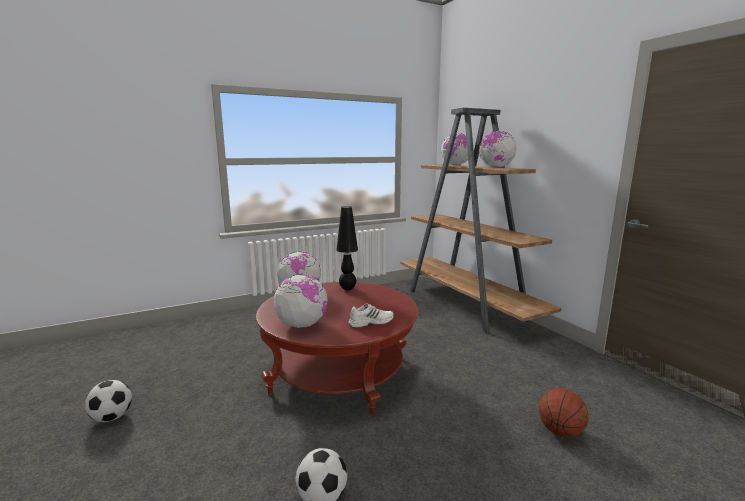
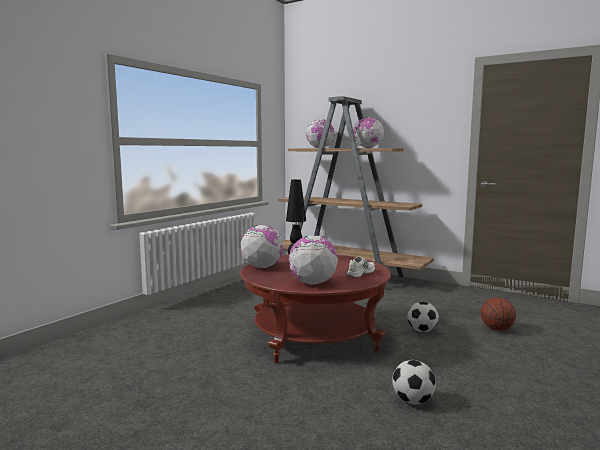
camera: 30 degrees left, 5 degrees down
(112, 417) = (144, 420): football -> football (422, 331)

